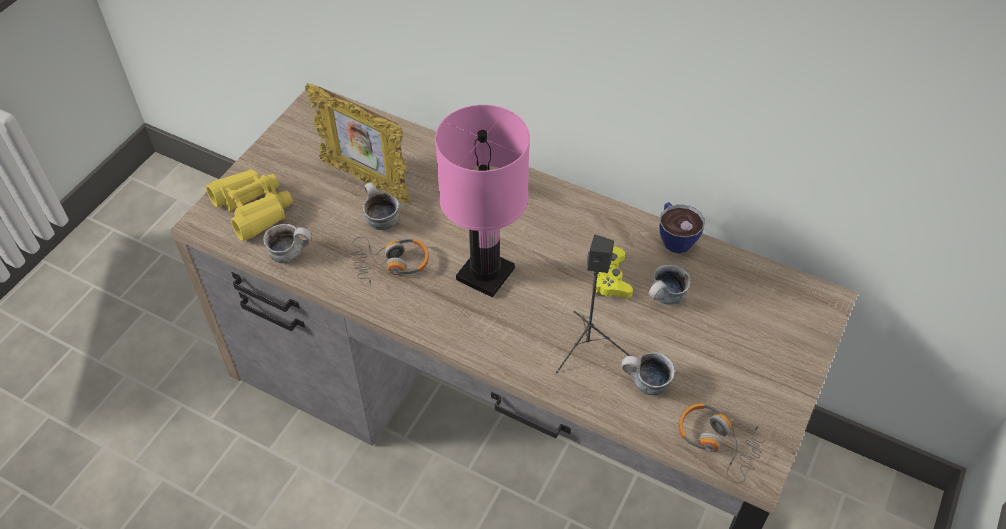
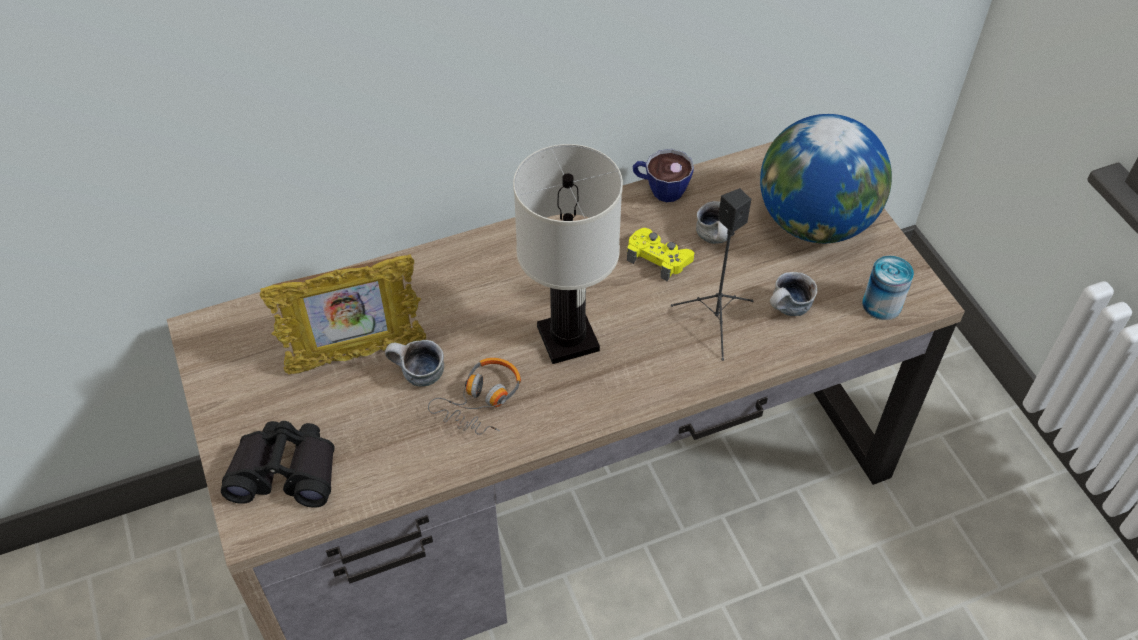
camera: 50 degrees left, 0 degrees up
(253, 209) = (285, 472): yellow binoculars -> black binoculars
(291, 253) = (382, 473): mug -> none
(484, 274) = (567, 339): pink table lamp -> white table lamp
(717, 442) = (881, 304): headphones -> can
(751, 349) = (814, 223): none -> globe

